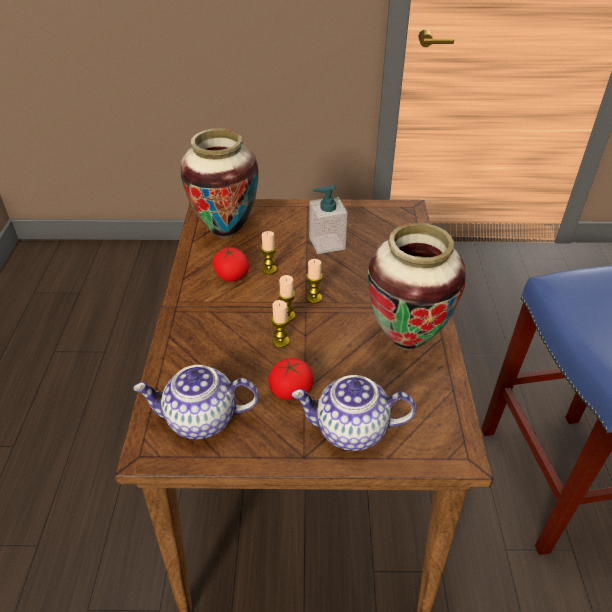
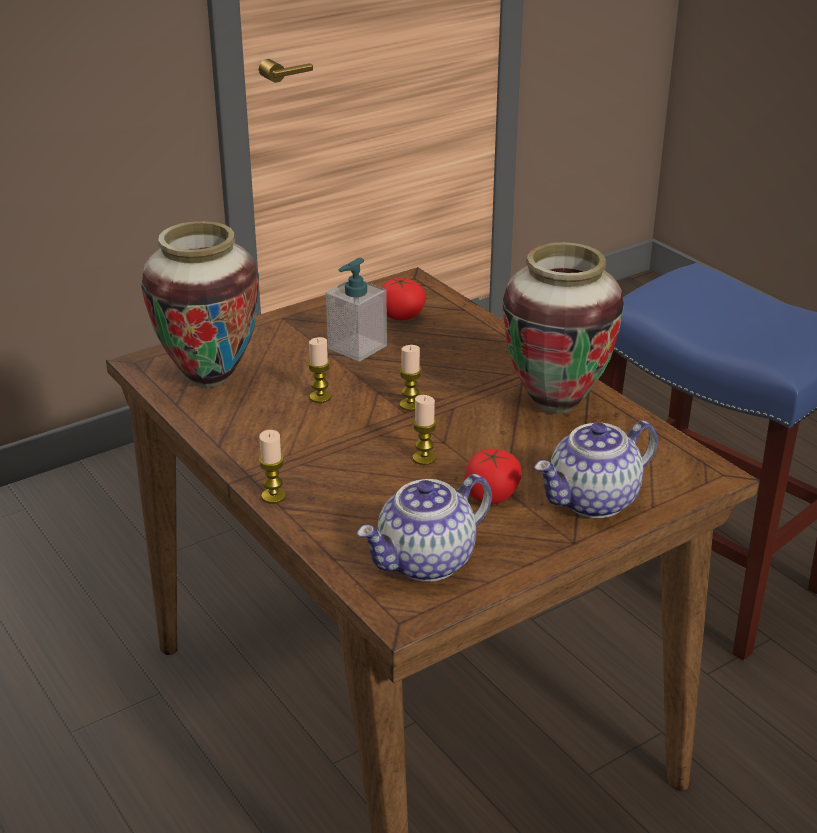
camera: 35 degrees left, 10 degrees down
(231, 276) = (280, 420): tomato -> tomato (401, 316)
(287, 316) = (400, 433): candle -> candle (273, 496)

